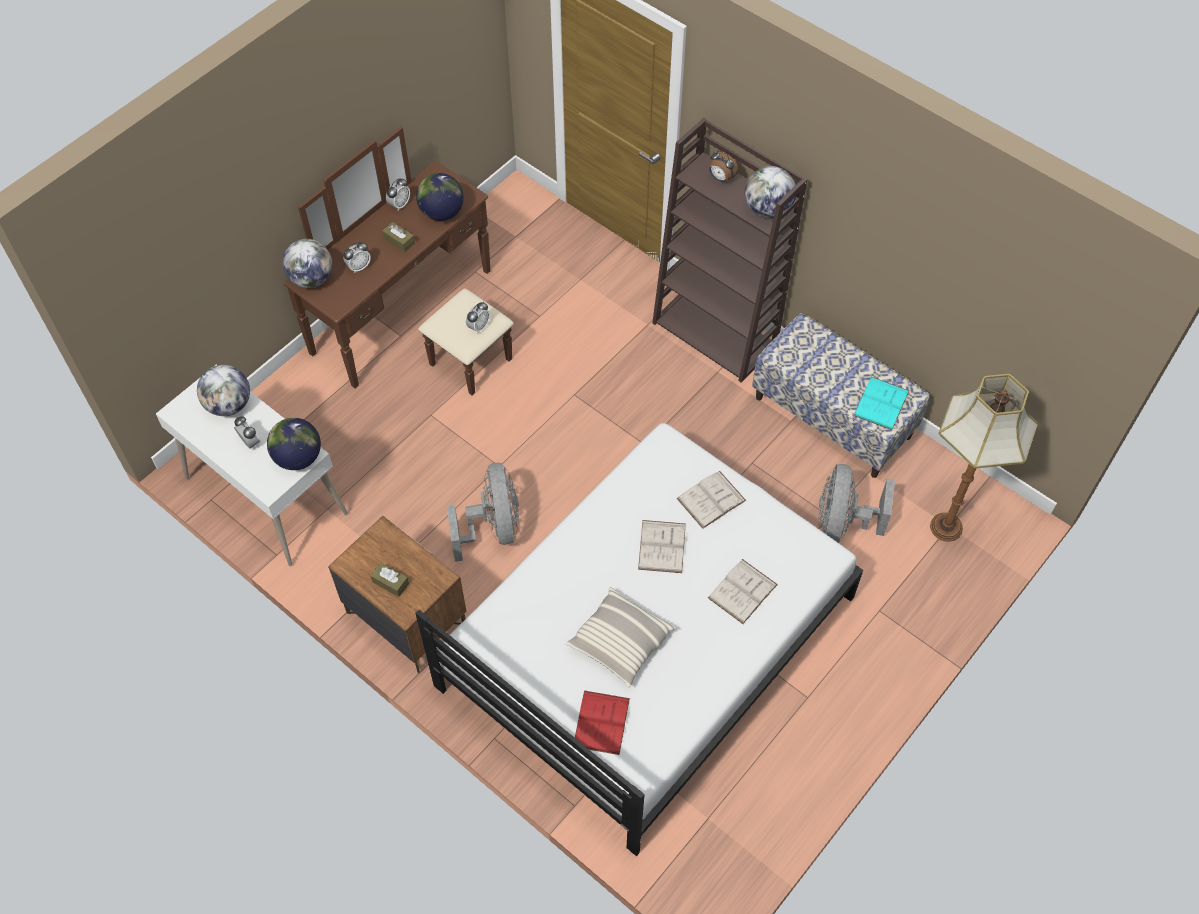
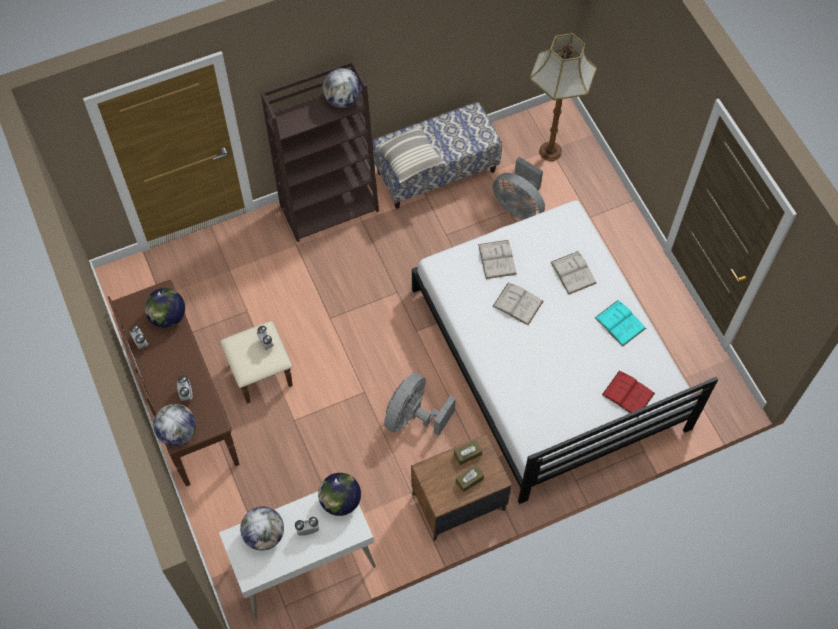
camera: 65 degrees left, 5 degrees up
(399, 241) = (178, 356): brown tissue box -> brown tissue box (467, 454)
(493, 528) = (413, 416): grey fan -> grey fan turned 75 degrees counterclockwise
(620, 642) = (576, 359): pillow -> pillow (410, 159)
(721, 178) = (298, 113): alarm clock -> none
(881, 403) = (471, 131): turquoise book -> turquoise book (620, 323)

